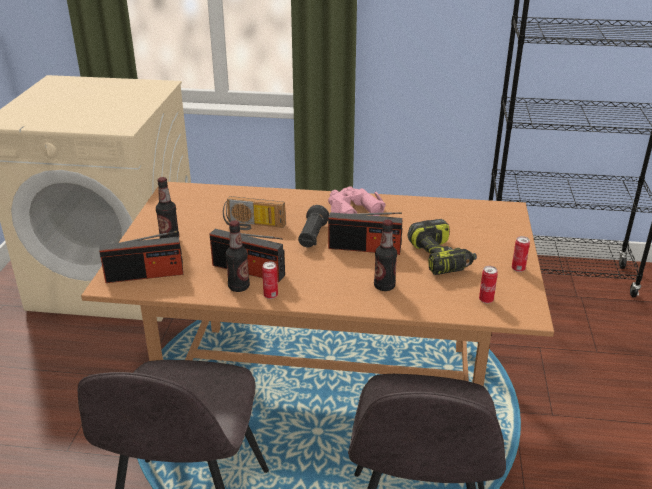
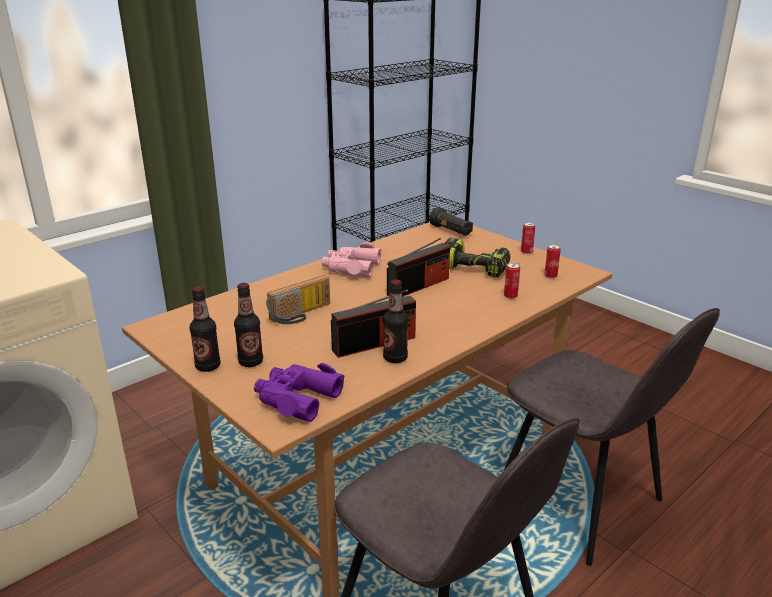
camera: 50 degrees left, 5 degrees down
(145, 275) = (296, 398): radio -> purple binoculars
(270, 295) = (431, 349): can -> can (510, 296)
(312, 236) = (366, 298): black flashlight -> black flashlight (451, 231)
(384, 286) = (484, 300): bottle -> bottle (208, 366)

